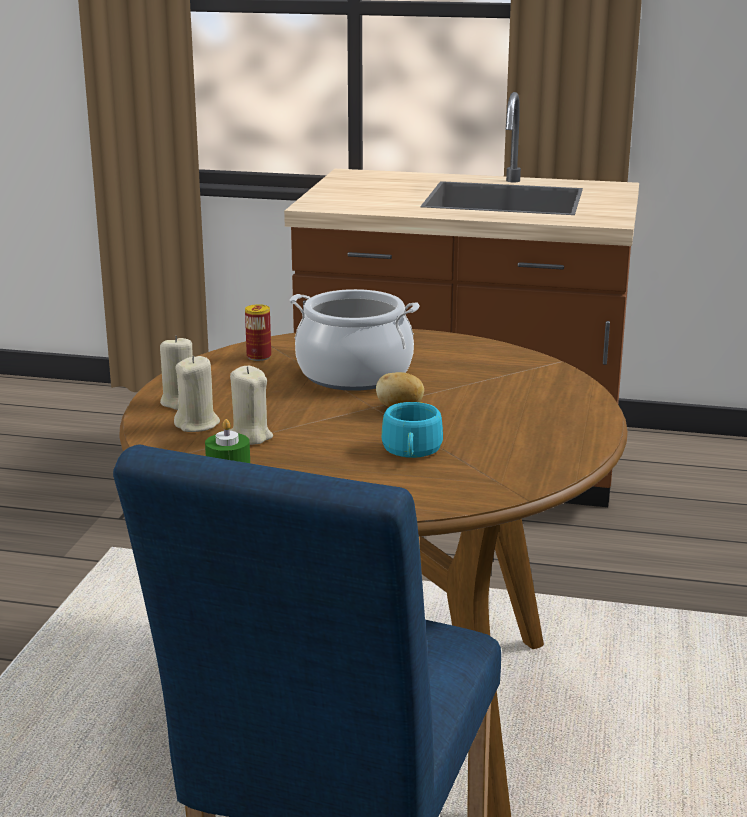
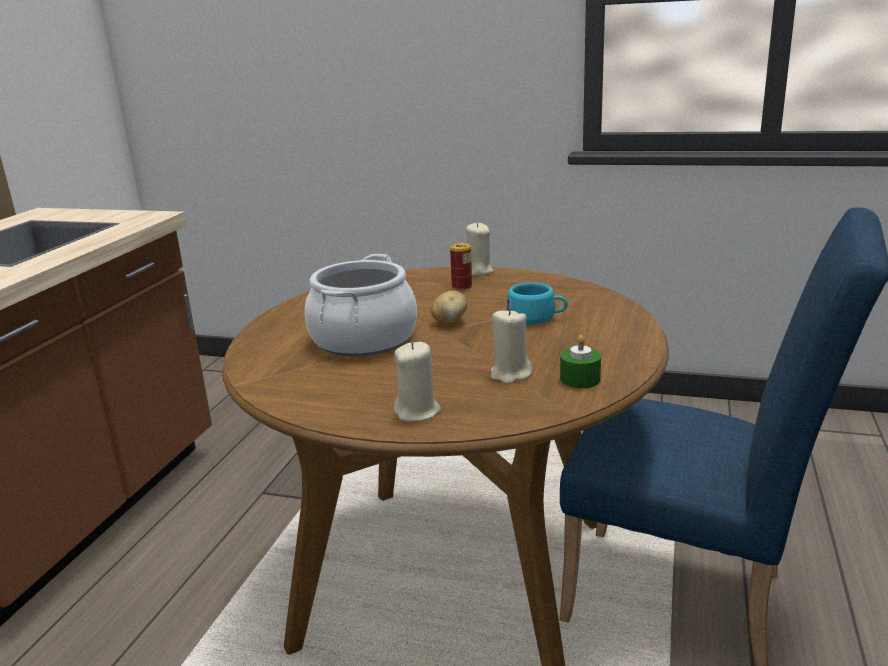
camera: 85 degrees left, 0 degrees up
(197, 424) = (479, 399): beige candle -> beige candle (478, 271)
(259, 357) = (294, 381): can -> can (462, 287)

